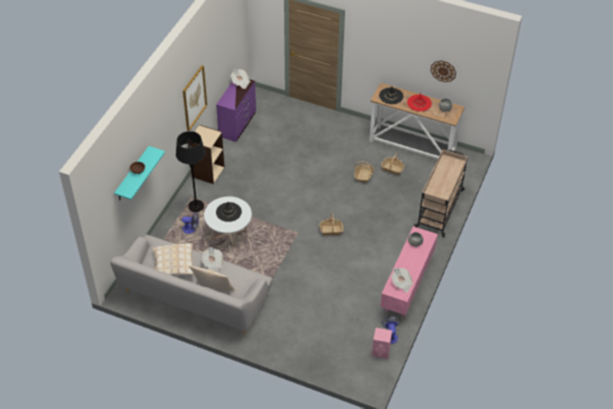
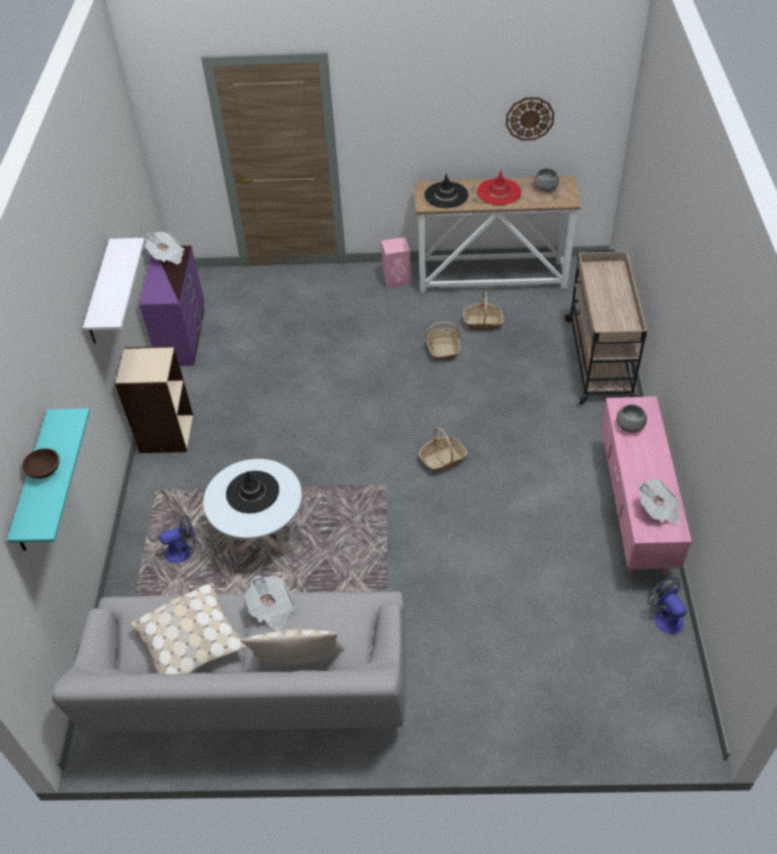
camera: 20 degrees left, 0 degrees up
(194, 98) = (100, 293): picture -> white shelf
(196, 206) = (173, 504): black floor lamp -> none
(381, 351) = (669, 656): pink speaker -> pink speaker (397, 279)

